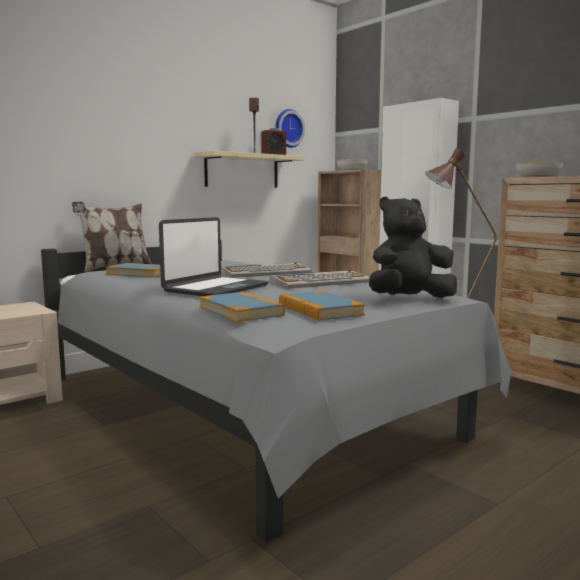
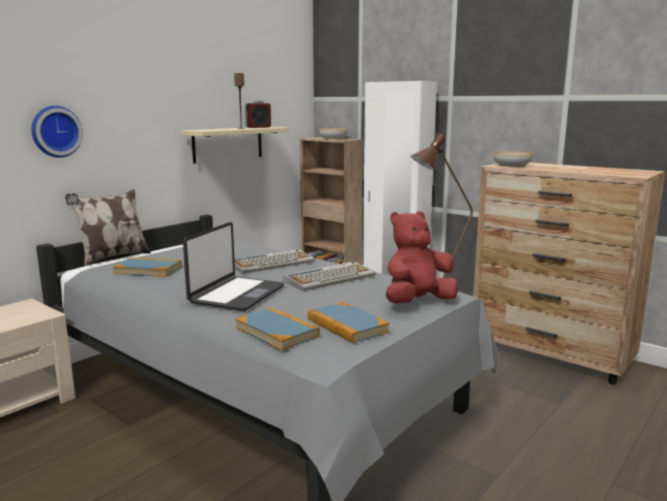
camera: 10 degrees left, 5 degrees up
(287, 128) = (269, 98): wall clock -> wall clock (55, 131)
(409, 299) = (417, 302): black plush toy -> red plush toy

